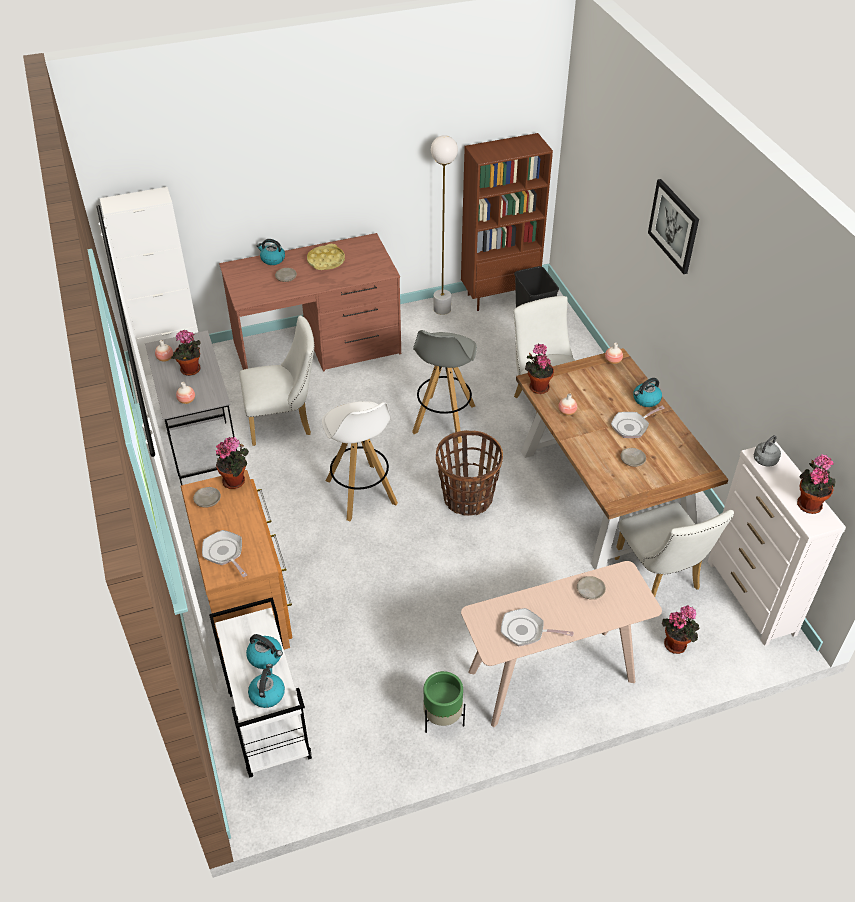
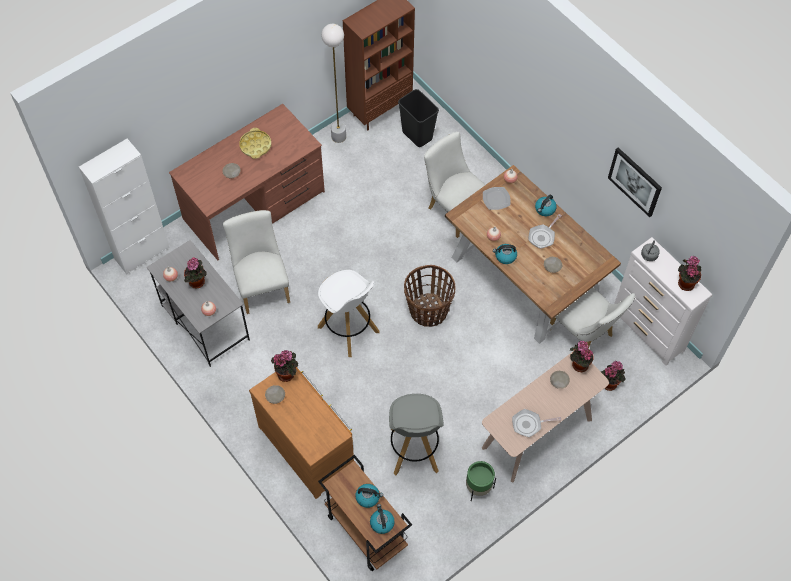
camera: 20 degrees left, 15 degrees up
(224, 553) = (309, 434): frying pan -> none
(268, 724) = (365, 530): white cart -> brown cart
(272, 259) = (211, 156): kettle -> kettle (505, 256)
(284, 422) = (261, 284): white chair -> white chair turned 75 degrees counterclockwise
(443, 419) = (383, 245): grey stool -> grey stool (414, 451)
(537, 386) = (464, 220): potted plant -> potted plant (578, 364)
(587, 376) = (496, 199): none -> plate
(674, 226) = (541, 80): picture -> picture (635, 181)

